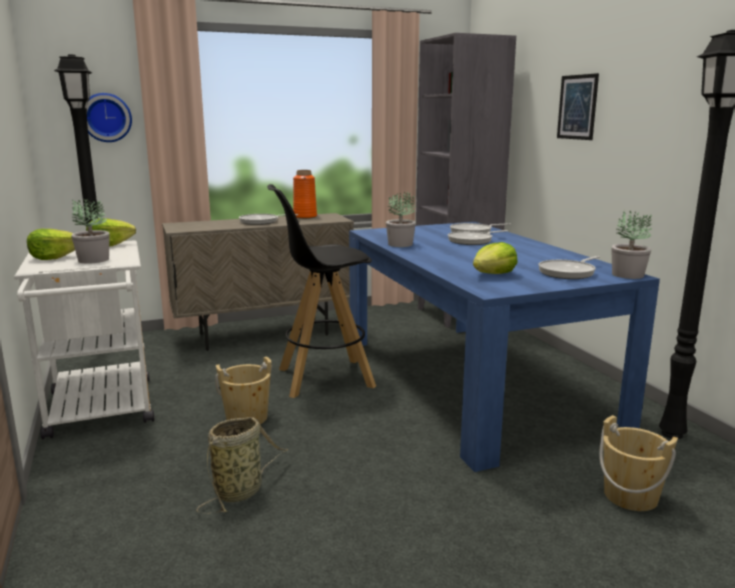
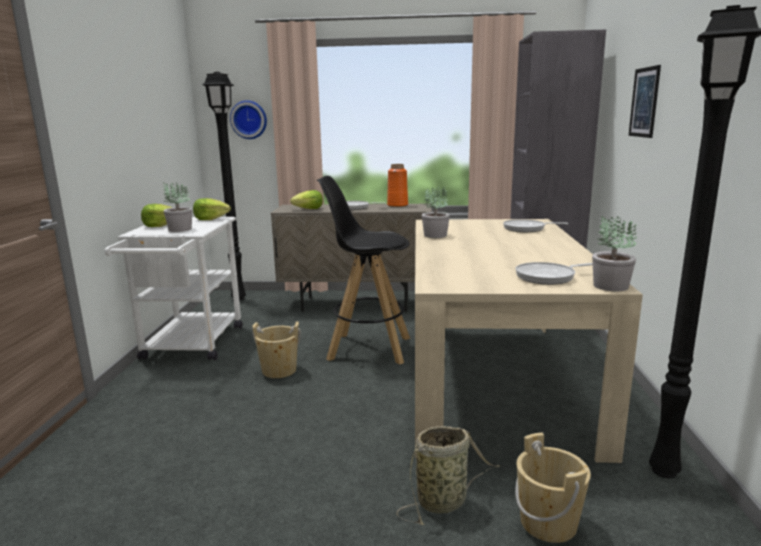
camera: 25 degrees right, 0 degrees up
(241, 491) = (221, 426): basket -> basket (444, 501)
(472, 241) = (509, 237): frying pan -> none
(472, 384) = (493, 376): blue dining table -> beige dining table
(494, 274) = (468, 271): lettuce -> lettuce (309, 209)

